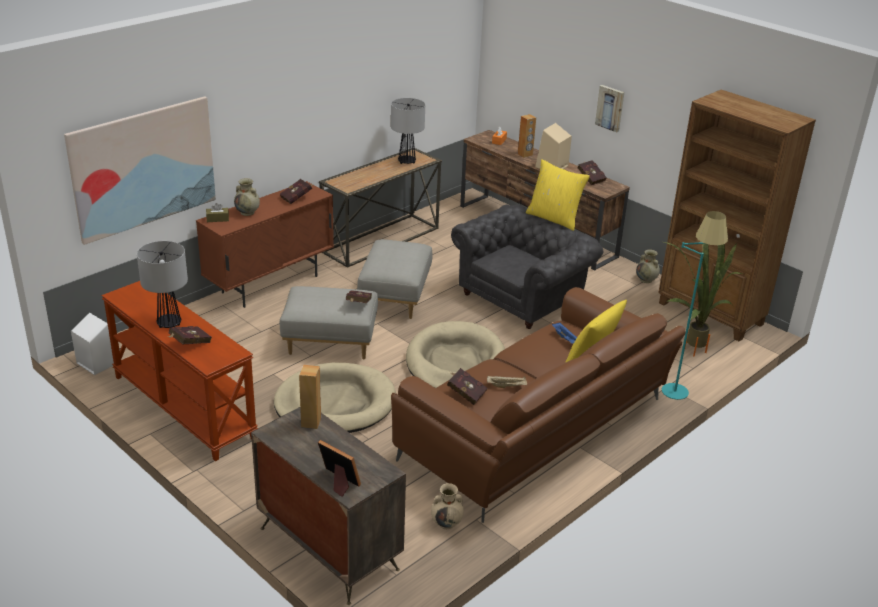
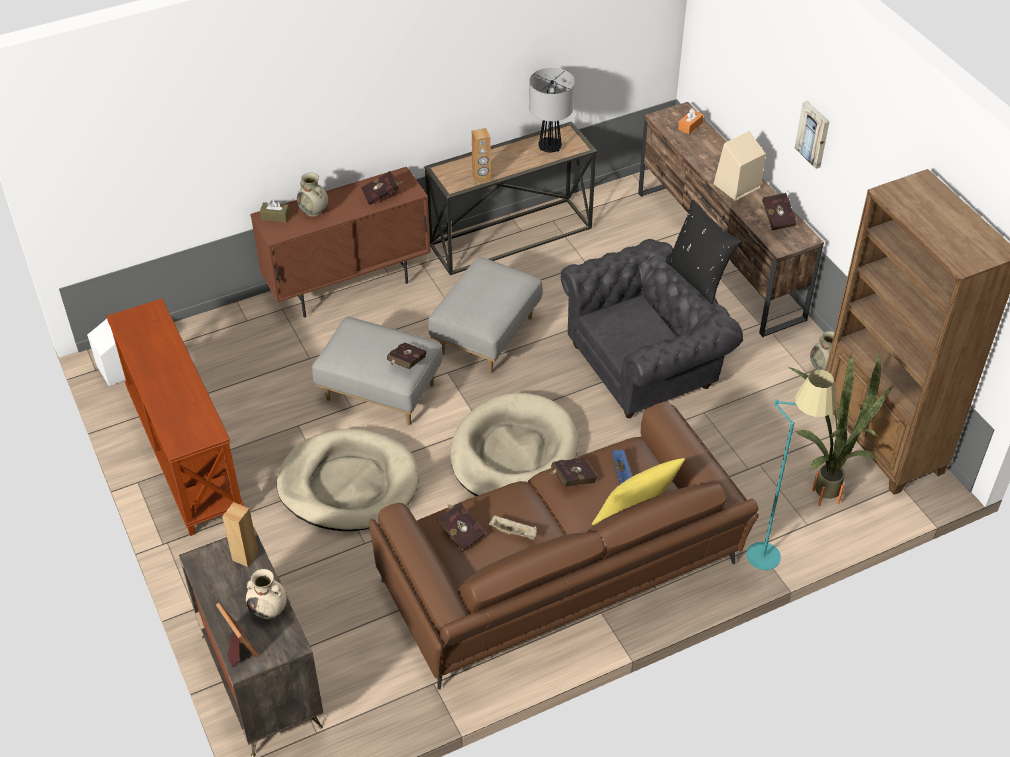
camera: 20 degrees right, 15 degrees up
(143, 168) = (178, 161): picture -> none
(169, 323) = (159, 374): table lamp -> none
(189, 344) = (169, 410): red book -> red book (571, 479)
(447, 523) = (399, 679): beige vase -> beige vase (269, 610)
(525, 154) = (712, 158): brown speaker -> brown speaker (481, 178)
(554, 218) = (698, 278): yellow pillow -> black pillow

